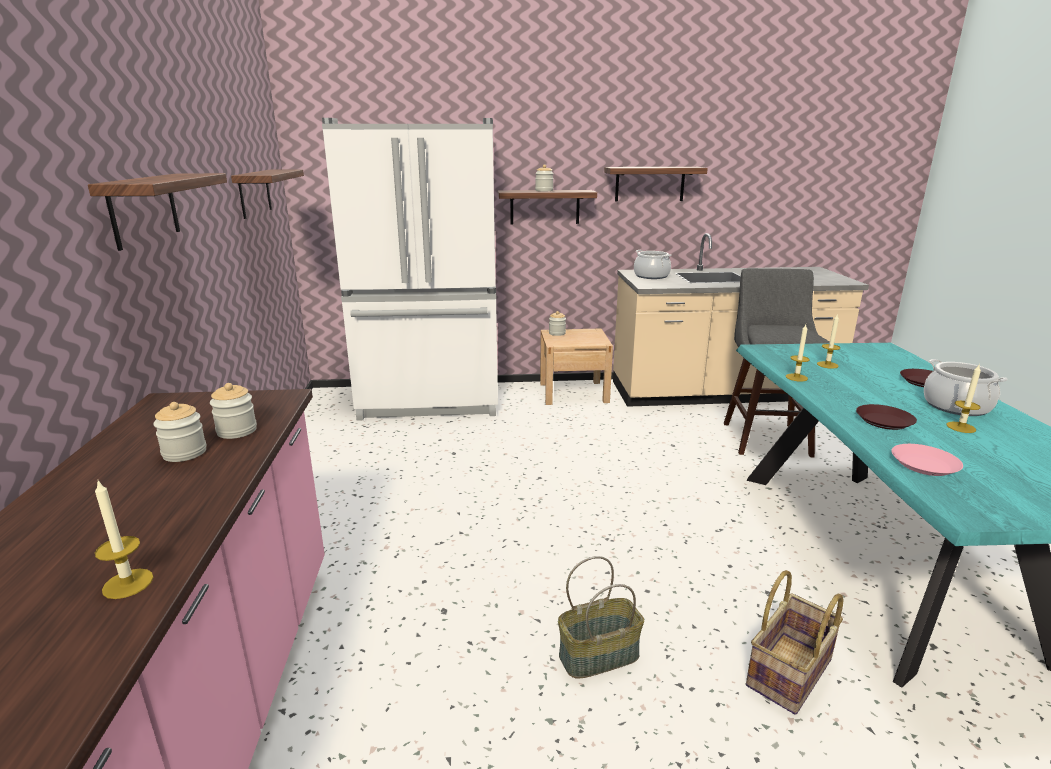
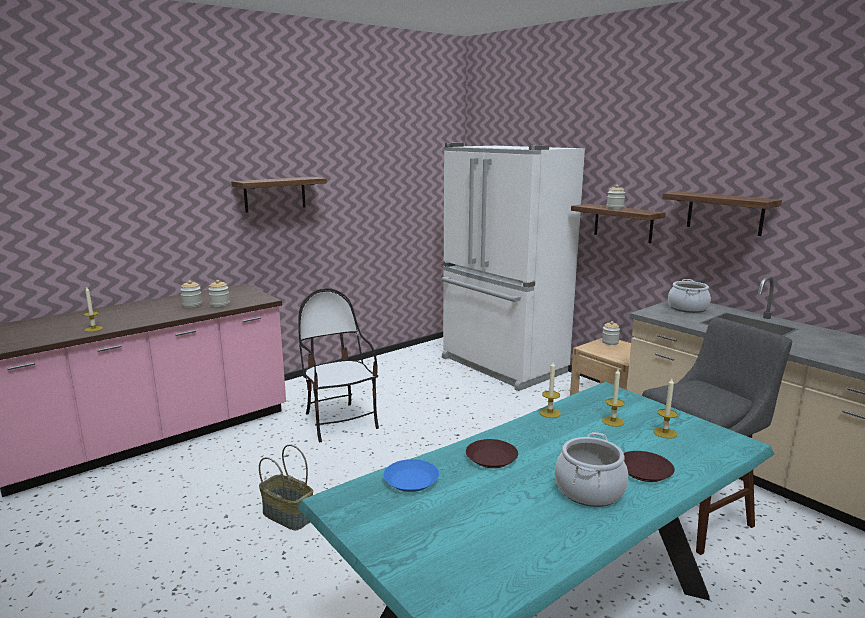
camera: 55 degrees right, 5 degrees down
(254, 193) = (410, 189): shelf -> none
(410, 538) = (339, 422): none -> chair
(790, 674) = (329, 598): basket -> none
(923, 465) = (411, 480): pink plate -> blue plate
(961, 427) = (528, 494): candle -> candle (665, 433)

